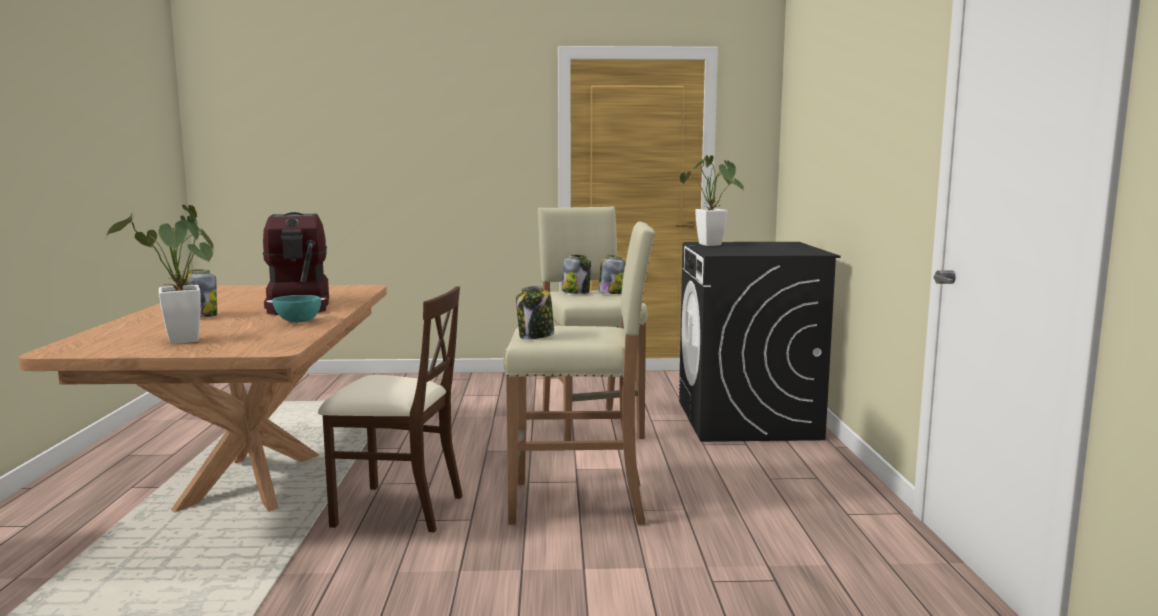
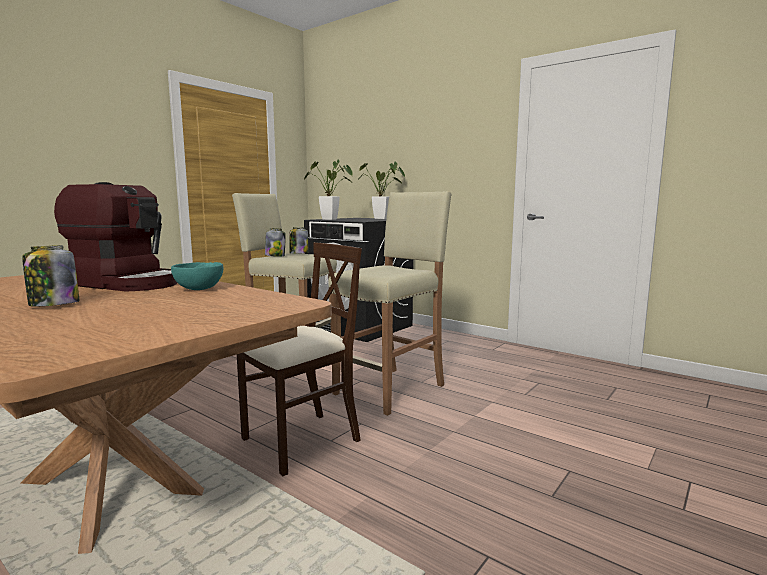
camera: 50 degrees left, 0 degrees up
(183, 342) = (172, 319): potted plant -> potted plant (384, 218)
(536, 336) = (377, 273): jar -> none

